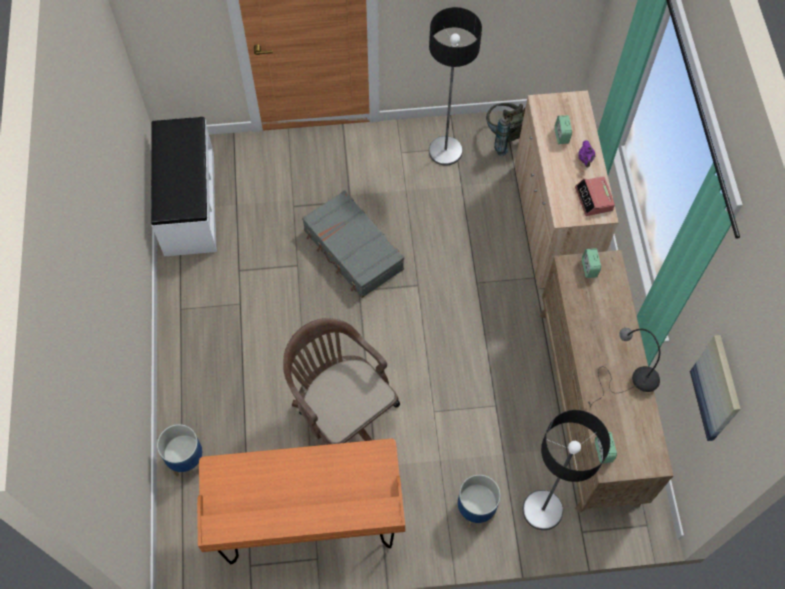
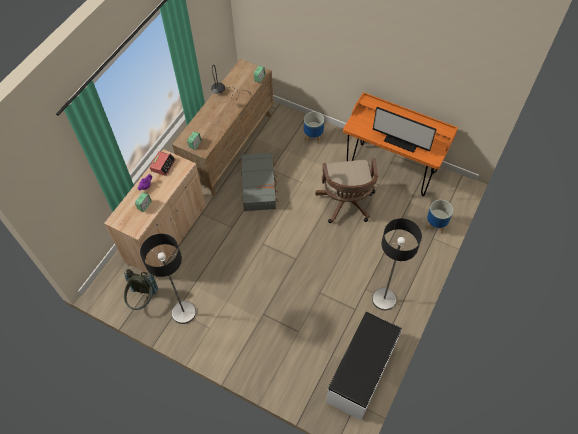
camera: 145 degrees left, 5 degrees down
(285, 473) = (401, 140): none -> monitor
(353, 250) = (283, 283): grey suitcase -> grey suitcase (259, 185)
(542, 509) = (285, 123): floor lamp -> floor lamp (384, 299)
(717, 388) = (209, 34): picture -> none

